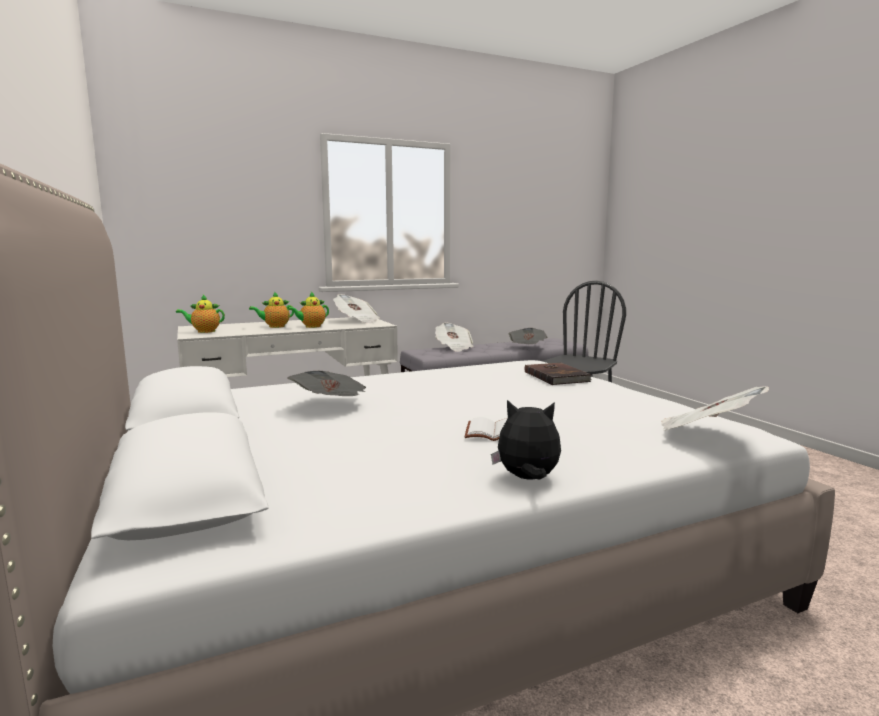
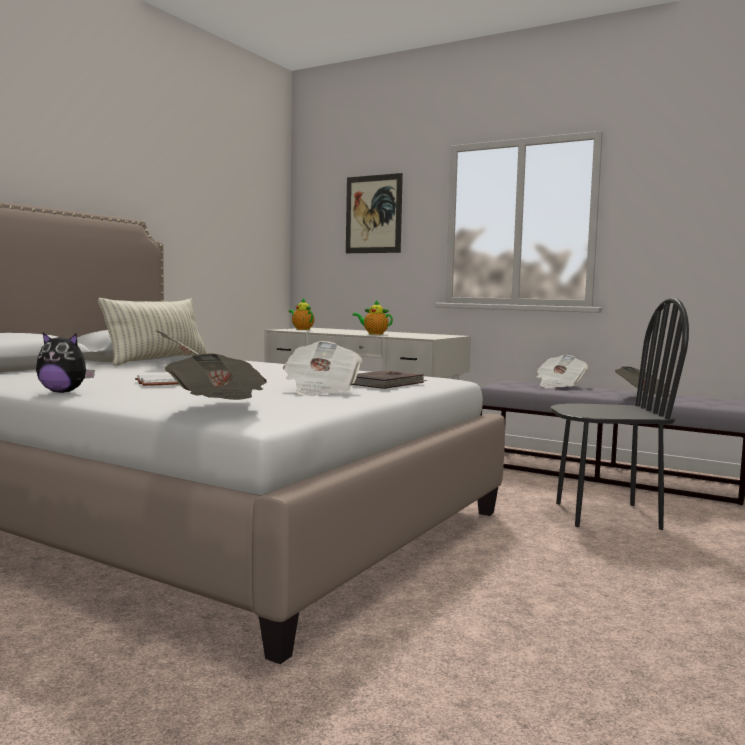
camera: 55 degrees right, 5 degrees down
(233, 194) = (373, 214): none -> picture
(242, 409) = (157, 360): none -> pillow
(275, 326) = (354, 332): teapot -> none
(357, 321) = (429, 335): newspaper -> newspaper (321, 390)
(527, 479) = (63, 392): plush toy -> plush toy turned 120 degrees clockwise

